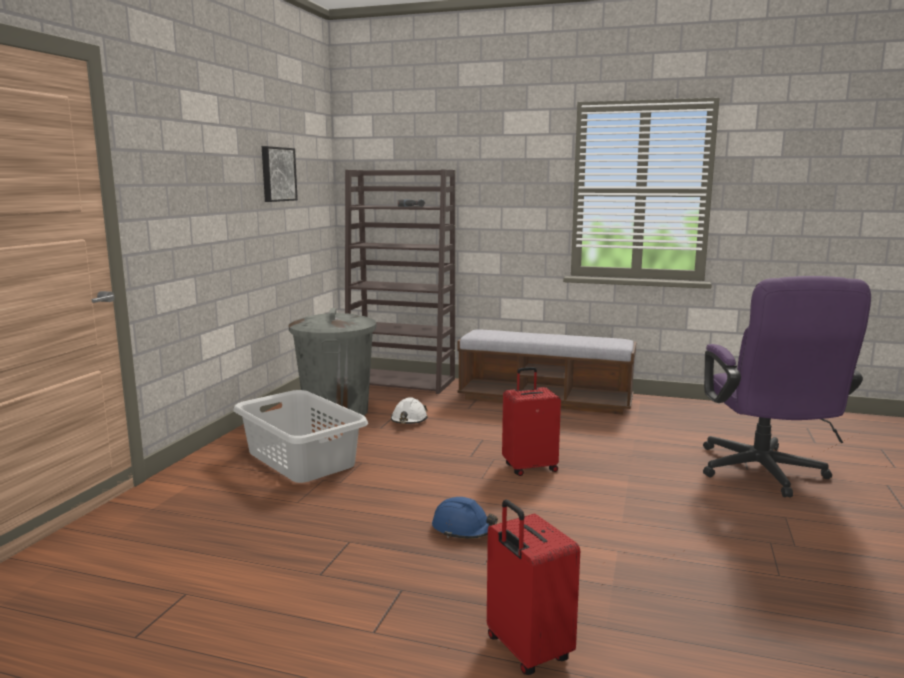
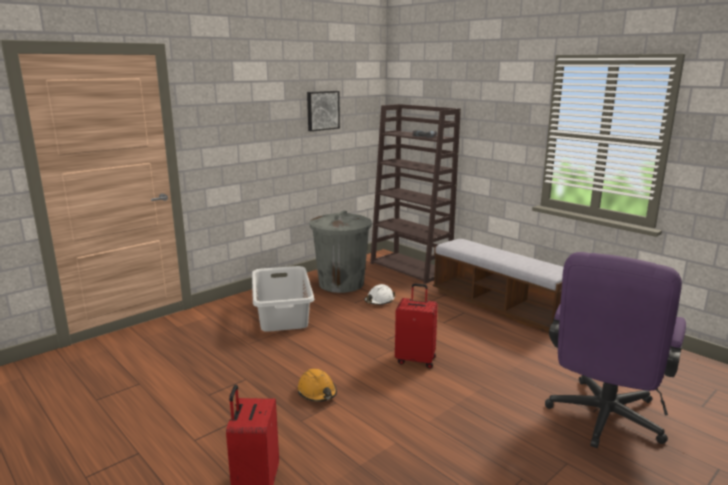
camera: 30 degrees right, 5 degrees up
(463, 529) = (317, 392): blue hard hat -> orange hard hat

